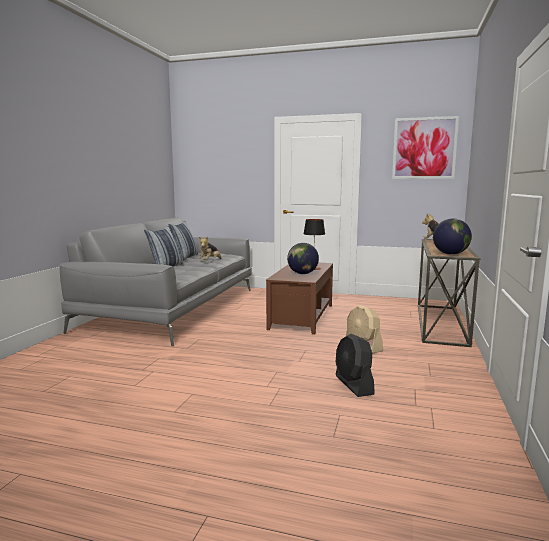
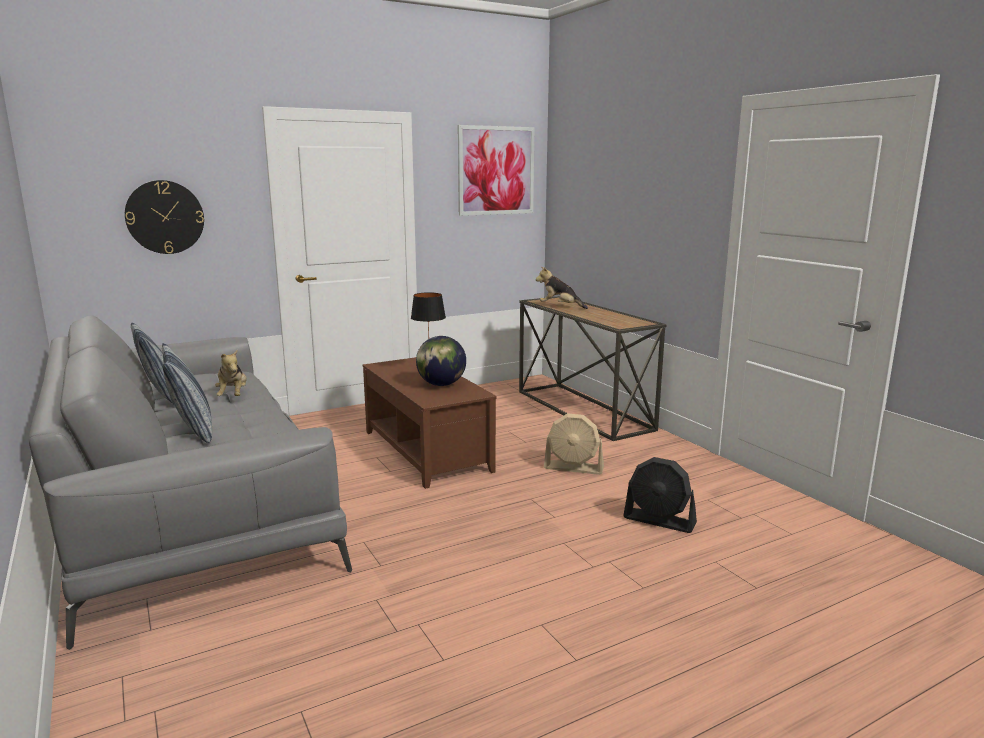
camera: 45 degrees left, 5 degrees up
(224, 175) = (165, 217): none -> wall clock
(450, 254) = (626, 323): globe -> none

